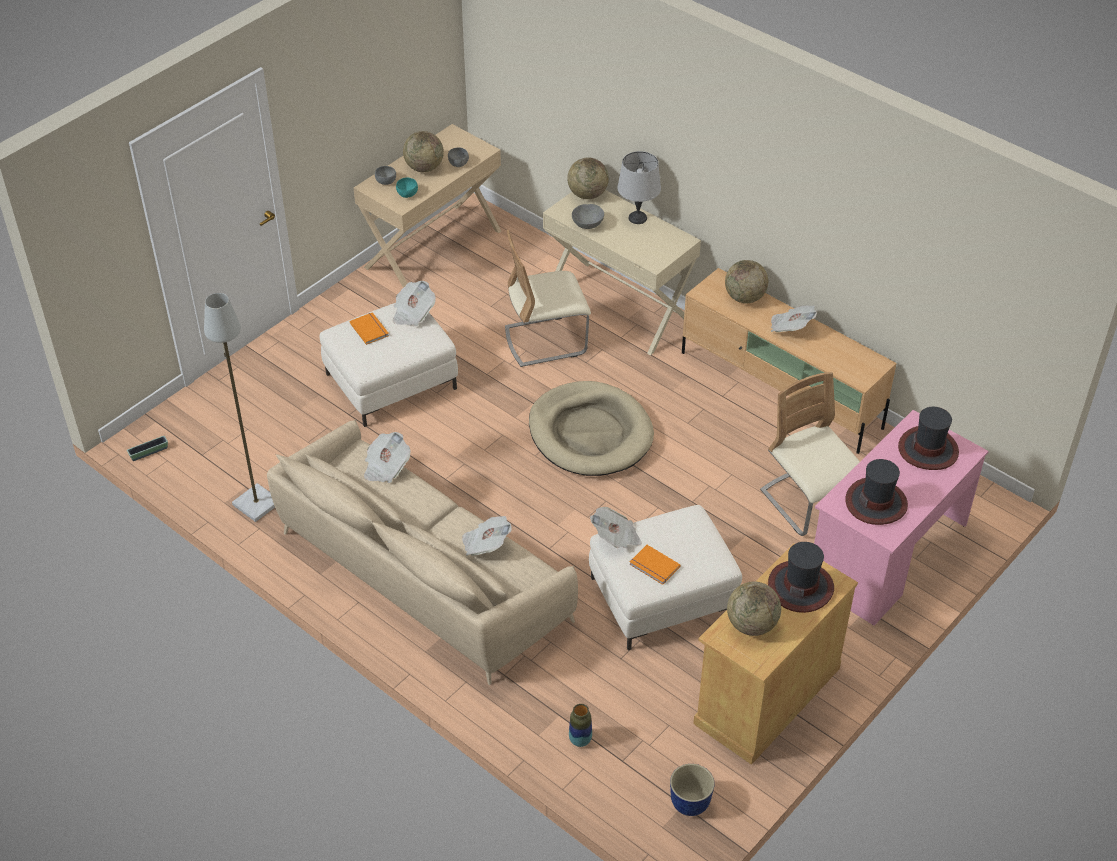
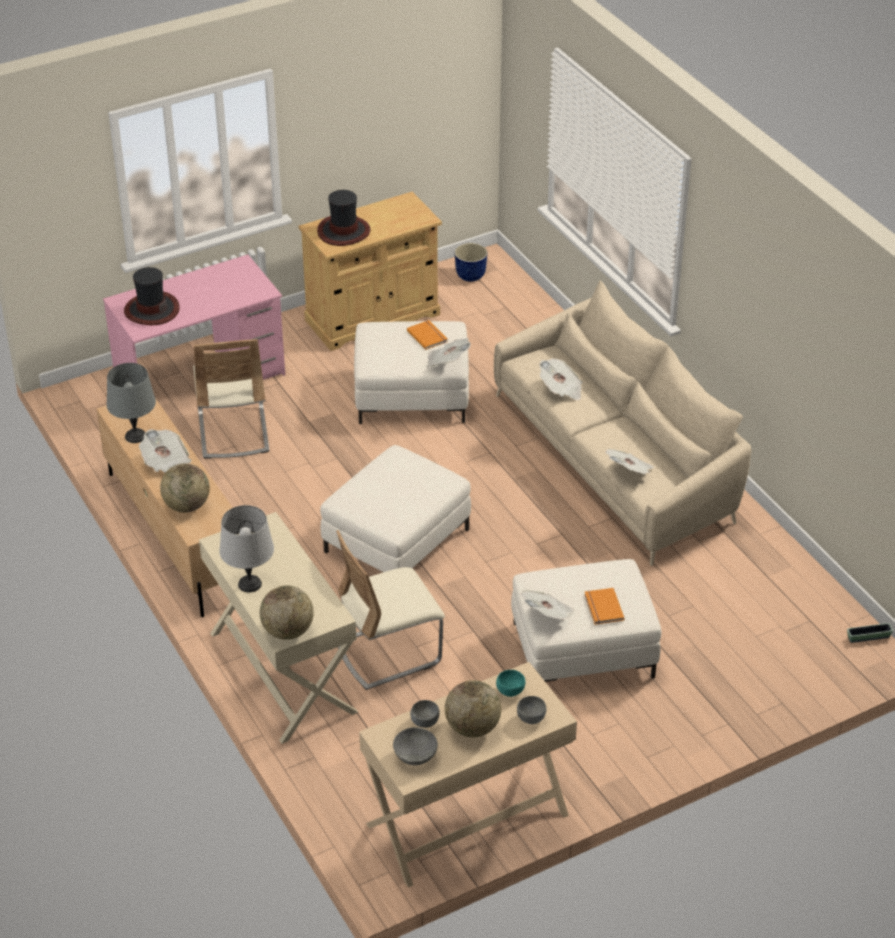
camera: 160 degrees left, 5 degrees down
(255, 504) = (759, 557): grey floor lamp -> none
(545, 340) = (388, 652): beige chair -> beige chair turned 150 degrees clockwise
(580, 740) = (531, 325): vase -> none
(587, 224) = (312, 591): grey bowl -> grey bowl (415, 756)
(590, 433) = (396, 541): beige dog bed -> white ottoman
(751, 624) = (397, 219): globe -> none
(838, 345) = (136, 436): none -> grey table lamp
(876, 502) = (230, 285): hat -> none

